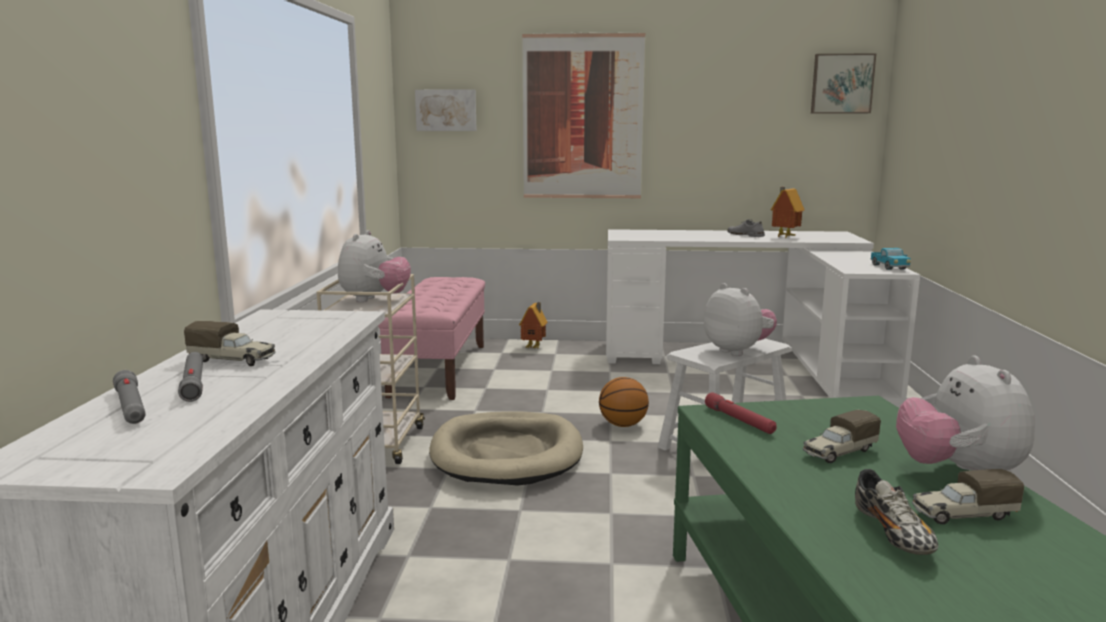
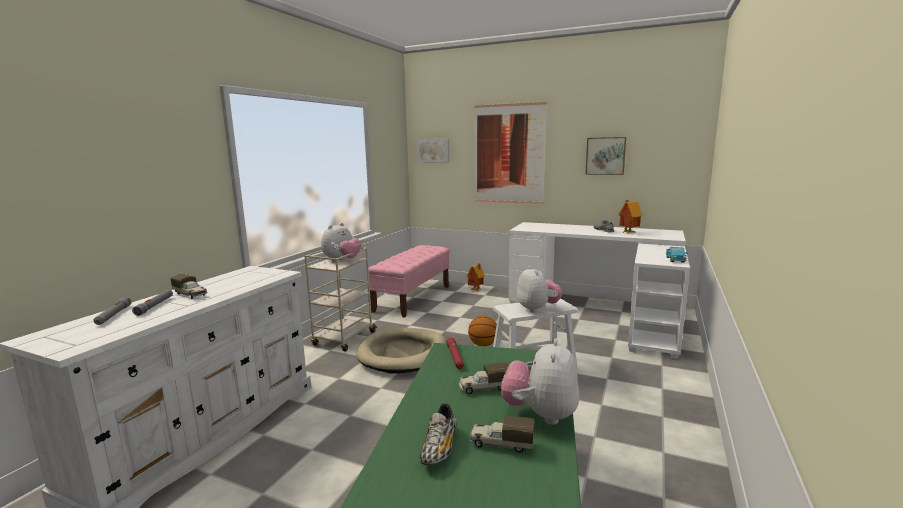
camera: 20 degrees right, 0 degrees up
(842, 84) = (679, 130): picture -> picture (605, 156)

